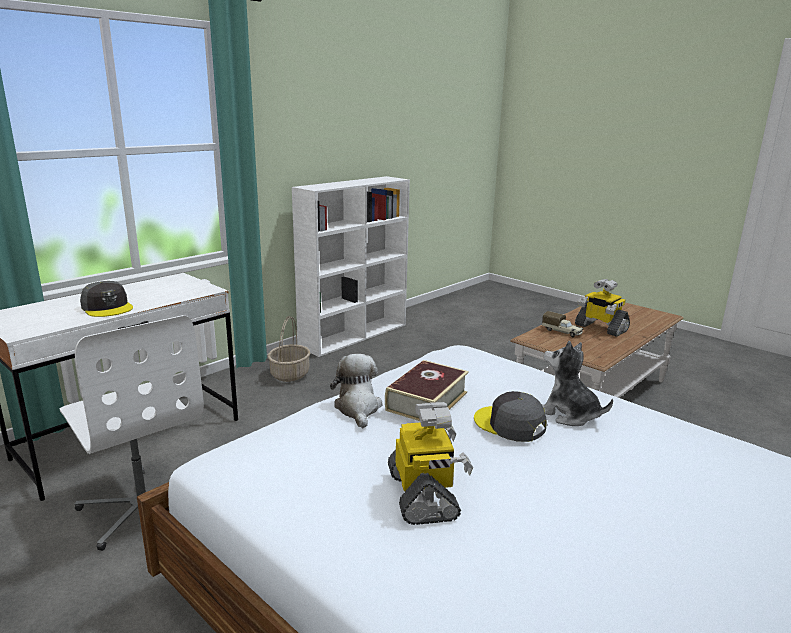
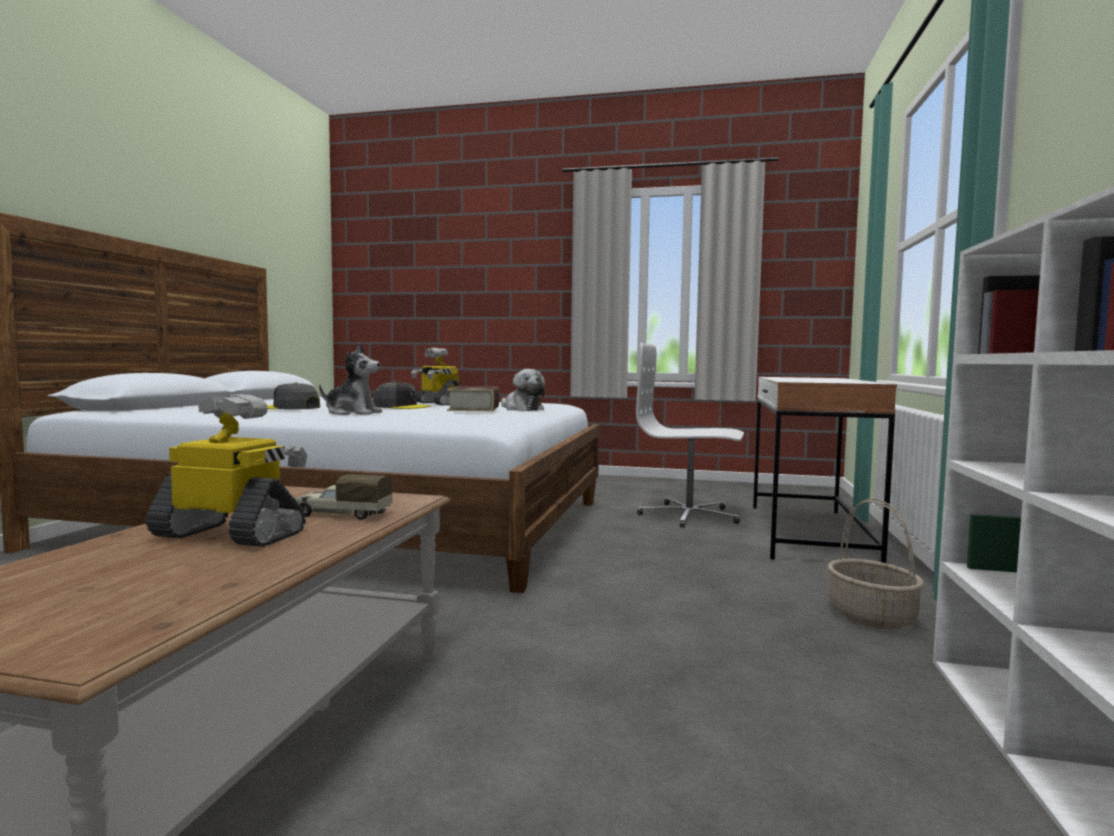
camera: 150 degrees right, 15 degrees down
(107, 307) = (796, 378): grey cap -> grey cap (291, 408)

